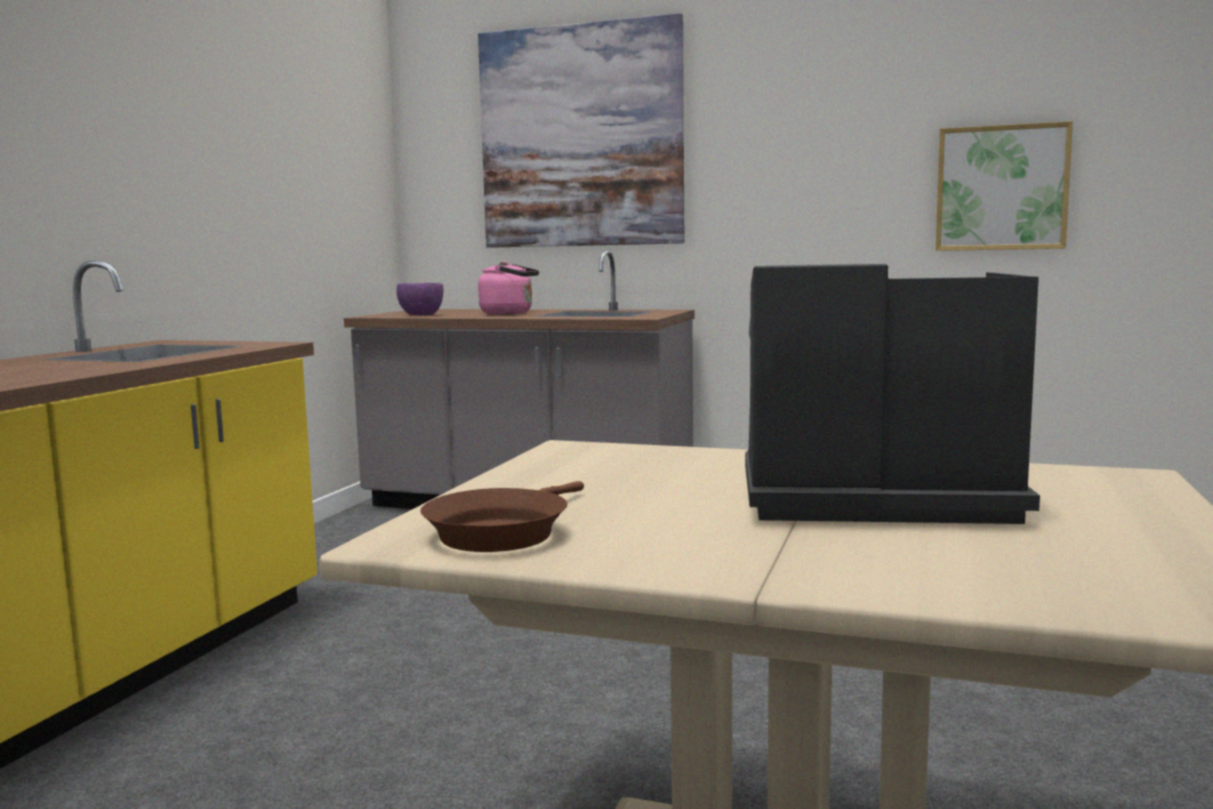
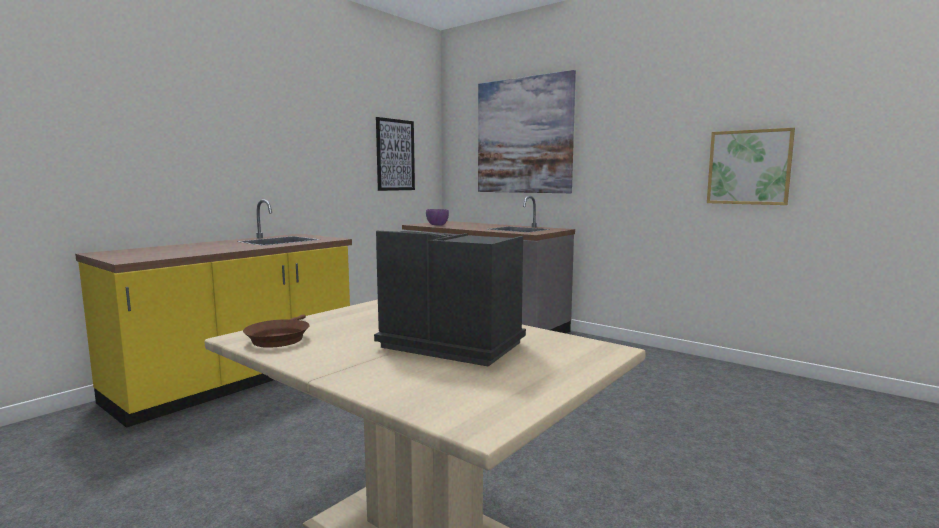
camera: 20 degrees right, 0 degrees up
(321, 172) = (395, 155): none -> picture
(502, 532) = (279, 338): brown frying pan -> brown frying pan turned 45 degrees counterclockwise
(510, 313) = (479, 226): pink kettle -> none

